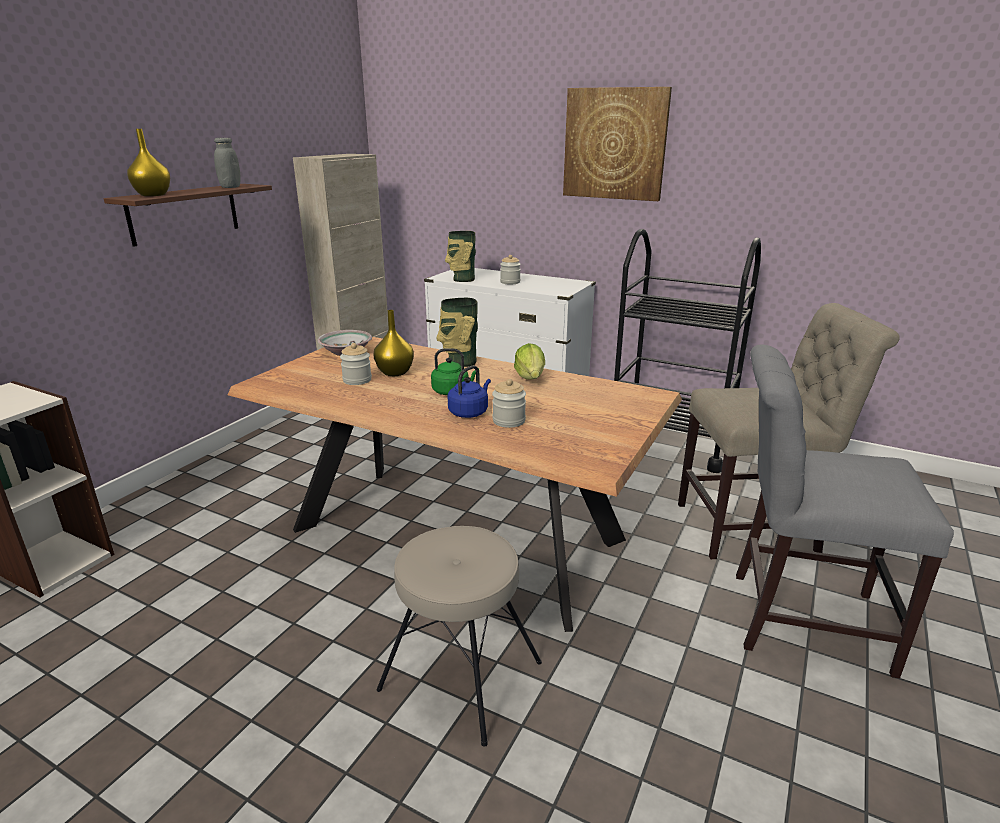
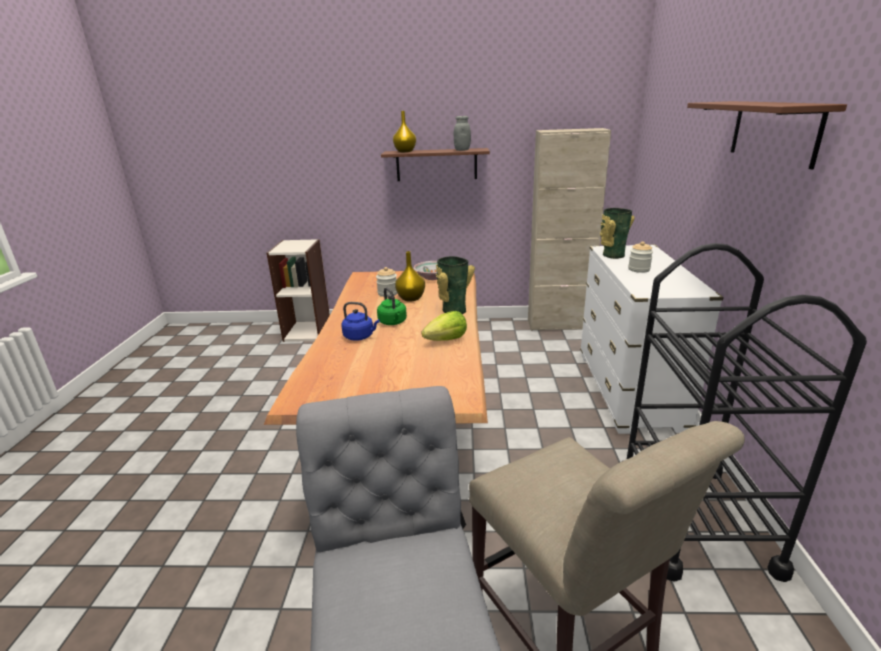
camera: 65 degrees right, 0 degrees up
(460, 677) = (261, 488): beige stool -> none
(509, 421) = (354, 352): jar -> none
(615, 144) = (774, 131): picture -> brown shelf

